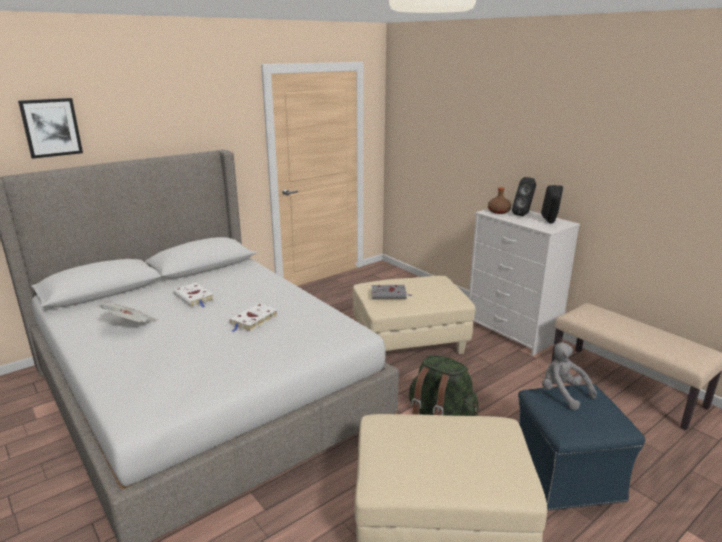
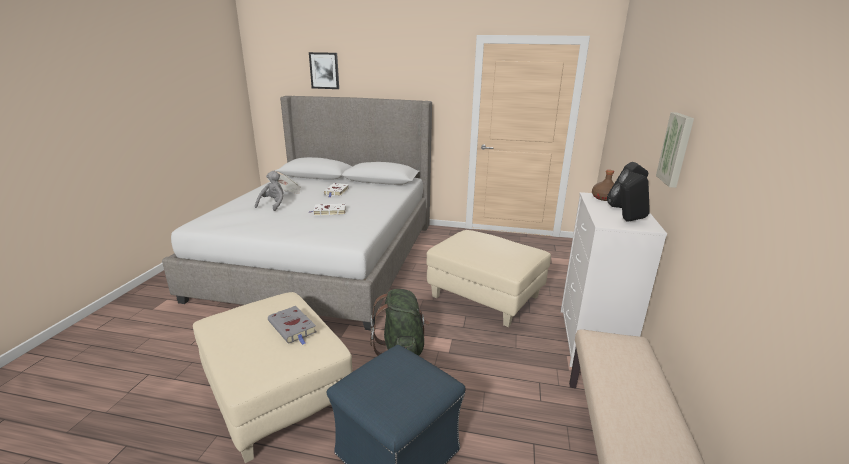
camera: 50 degrees right, 0 degrees up
(389, 294) = (465, 242): grey book -> grey book (293, 328)
(561, 162) = (677, 149): none -> picture
(562, 394) = (410, 365): grey plush toy -> grey plush toy (273, 205)

